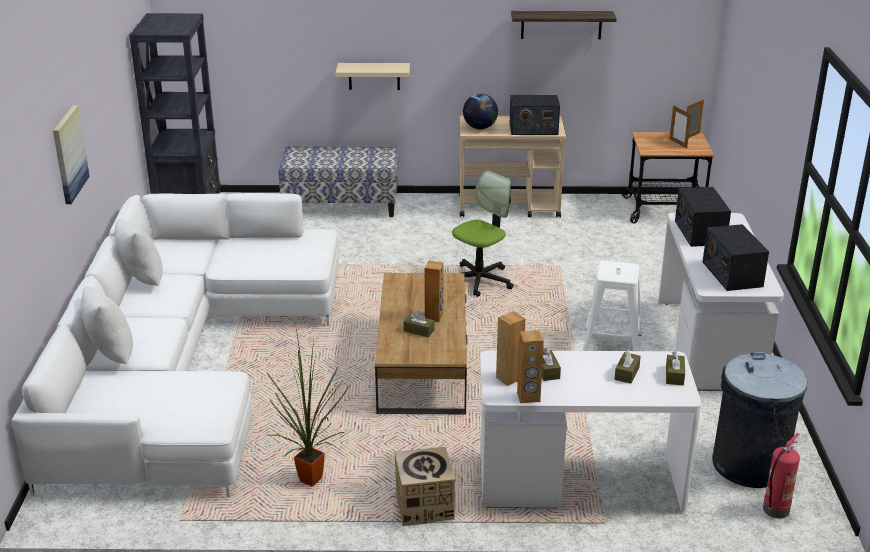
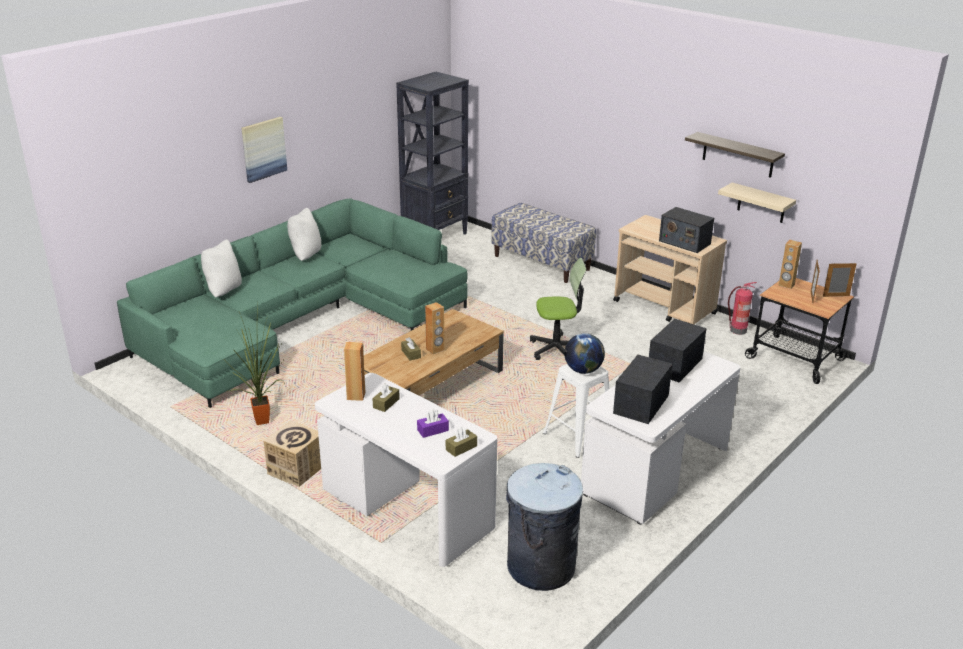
camera: 40 degrees right, 0 degrees up
(184, 363) = (301, 322): white sofa -> green sofa
(374, 76) = (588, 162): beige shelf -> beige shelf (761, 203)
(480, 128) = (643, 228): globe -> globe (583, 370)
(528, 397) = (345, 412): brown speaker -> brown speaker (786, 285)
(627, 373) = (433, 430): brown tissue box -> purple tissue box
(775, 510) = (508, 606): fire extinguisher -> fire extinguisher (737, 330)

